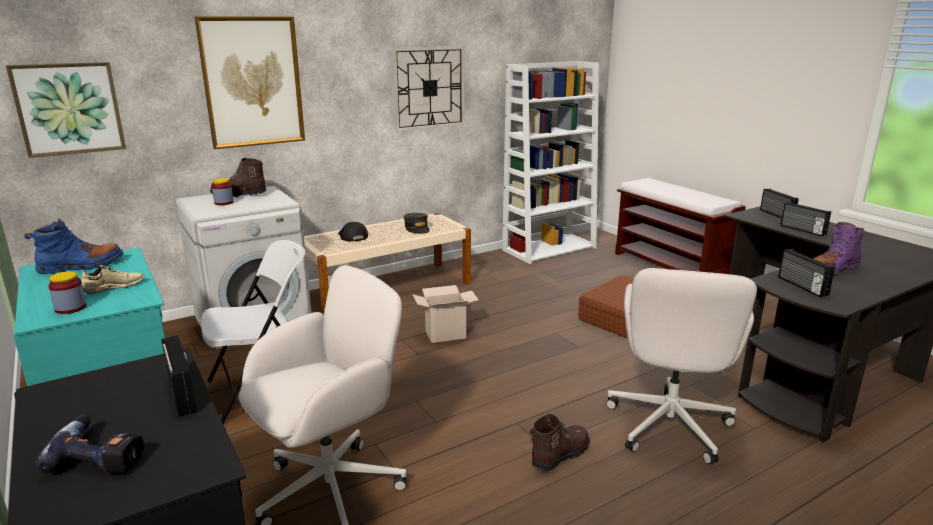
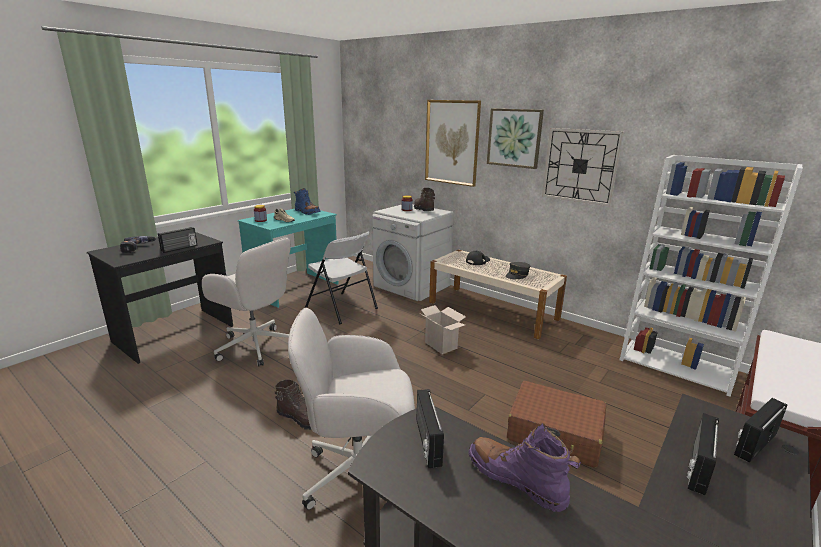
camera: 70 degrees right, 0 degrees up
(69, 108) = (375, 145): picture -> picture (514, 138)
(801, 286) = (426, 442): radio -> radio turned 60 degrees counterclockwise

